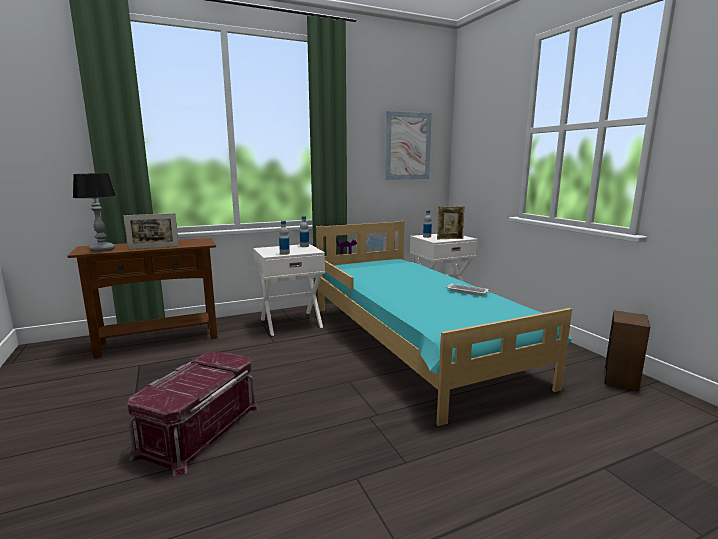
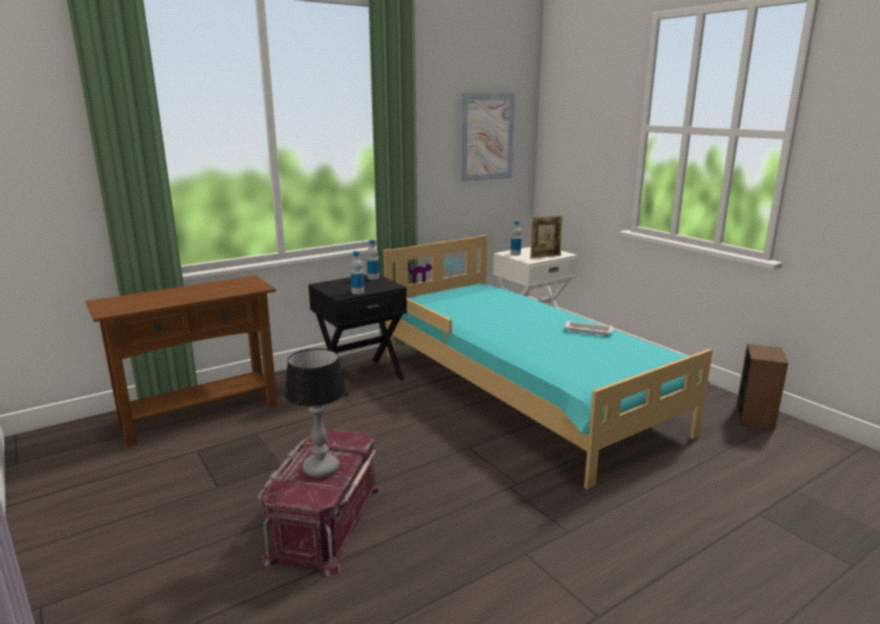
camera: 10 degrees left, 5 degrees up
(102, 250) = (132, 306): table lamp -> table lamp (321, 469)
(153, 247) = (197, 297): picture frame -> none
(291, 322) = (360, 376): white nightstand -> black nightstand

